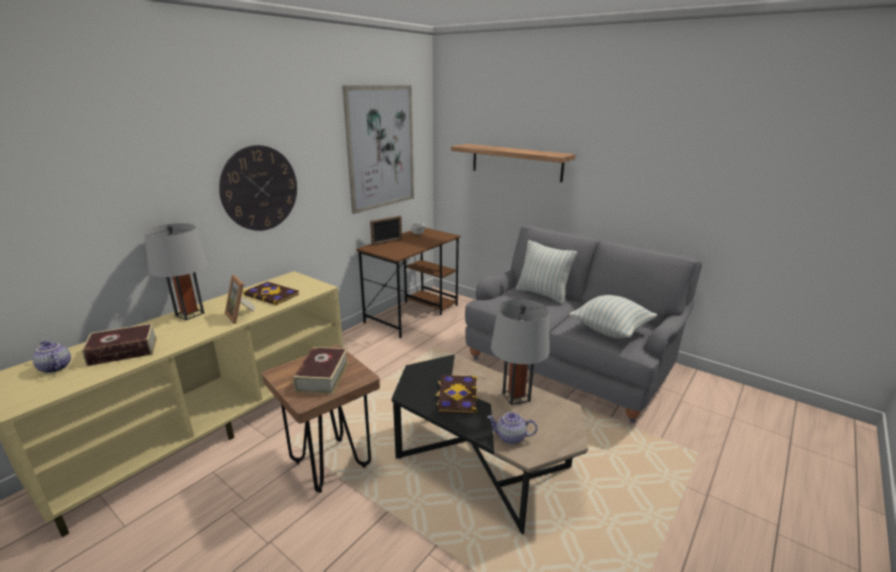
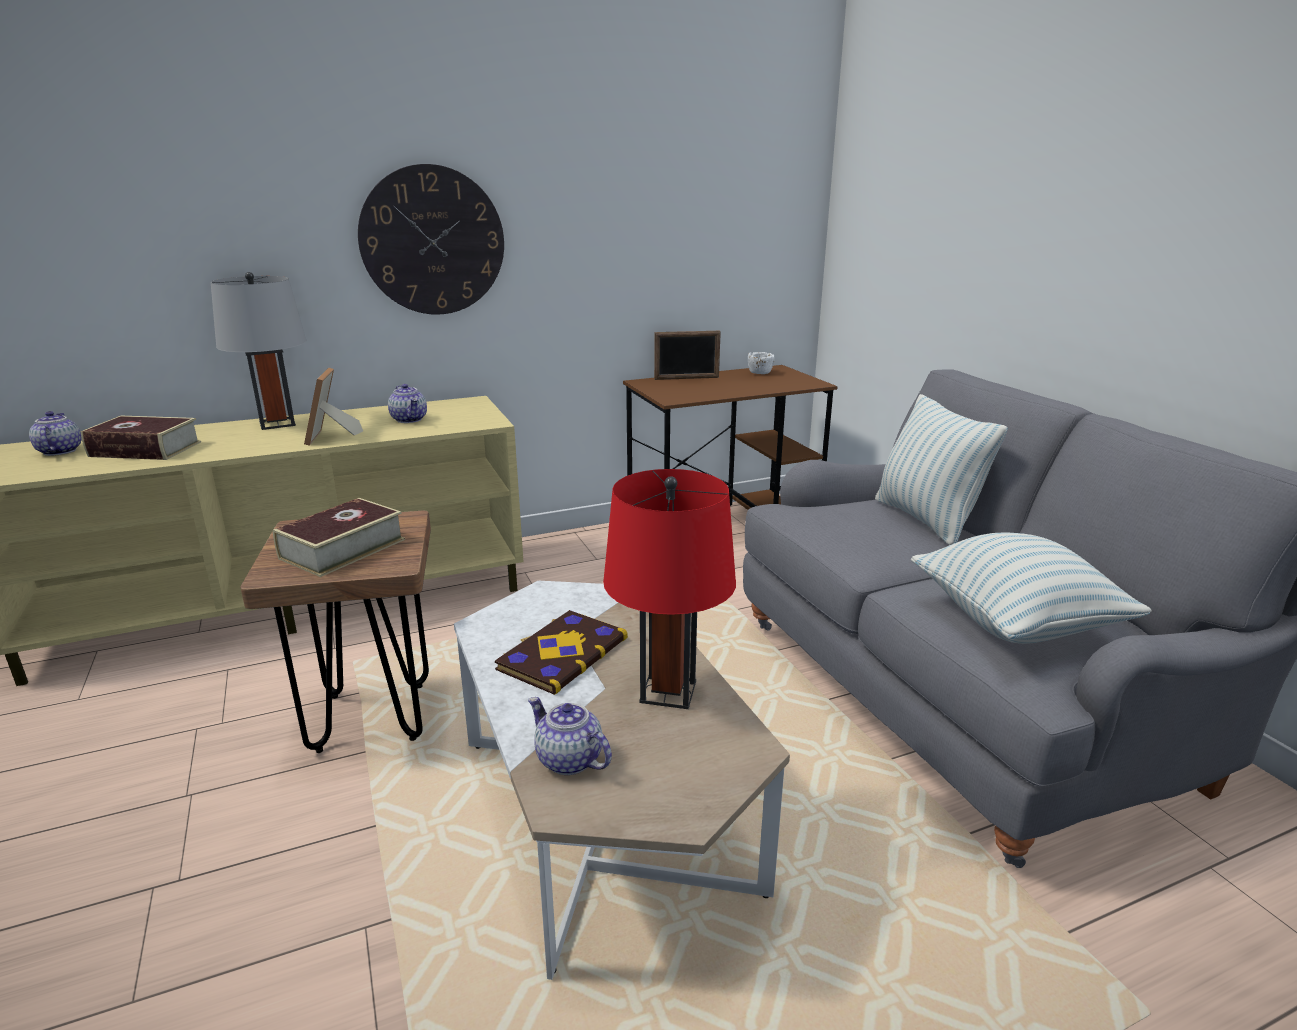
camera: 30 degrees right, 0 degrees up
(272, 294) = (410, 419): book -> teapot
(380, 148) = (695, 196): picture -> none
(482, 463) = (605, 813): black coffee table -> white coffee table
(516, 162) = (964, 231): shelf -> none
(516, 397) = (668, 692): grey table lamp -> red table lamp

